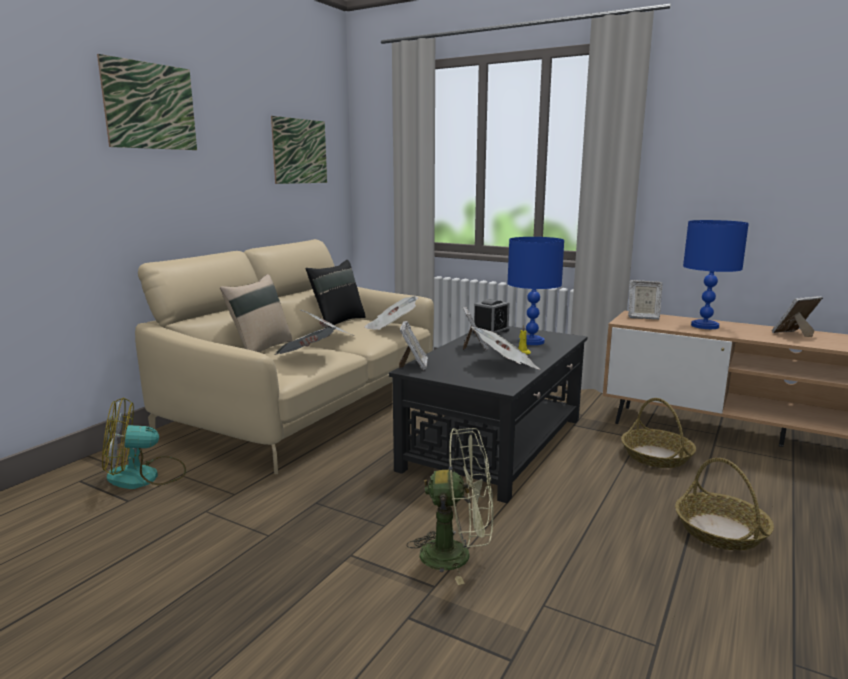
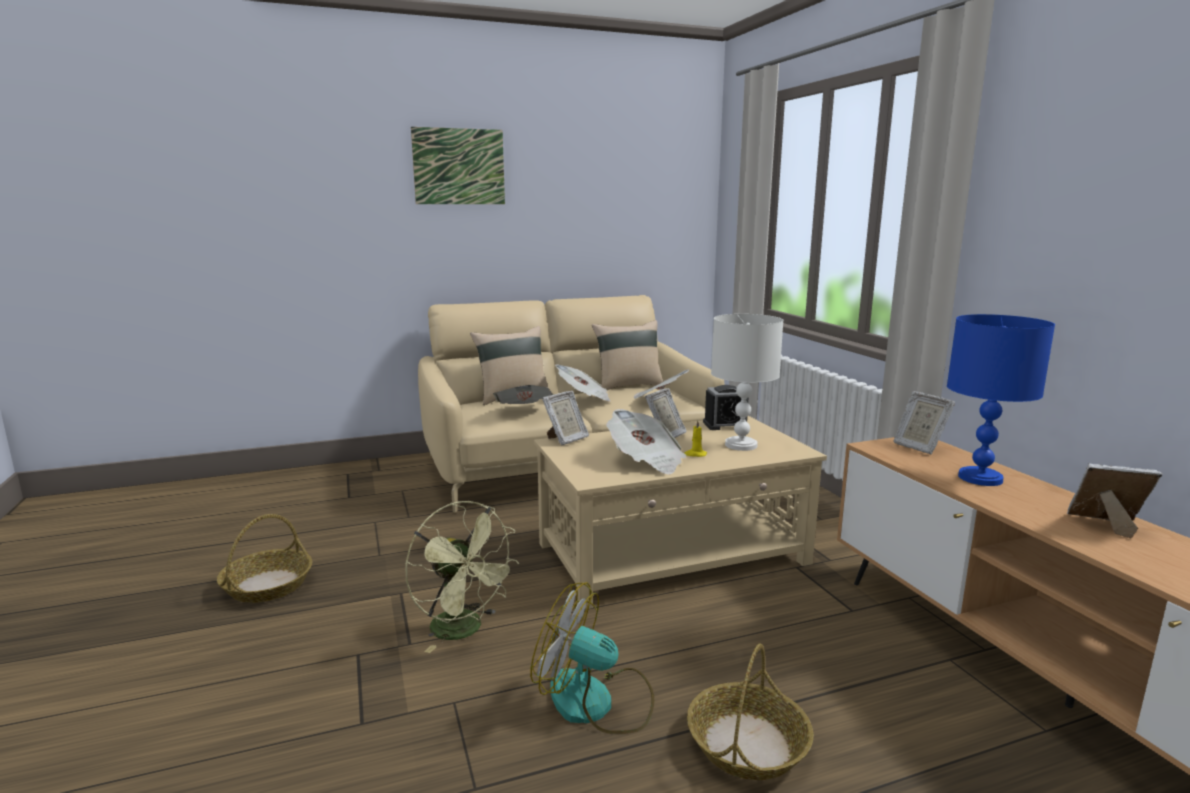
camera: 40 degrees right, 0 degrees up
(145, 476) = (382, 484): fan -> fan (596, 702)
(300, 151) = (638, 201): picture -> none
(337, 322) = (628, 386): black pillow -> beige pillow
(495, 443) = (673, 553): black coffee table -> beige coffee table
(531, 341) = (741, 445): blue table lamp -> white table lamp
(657, 456) = (834, 638): basket -> basket (267, 586)

